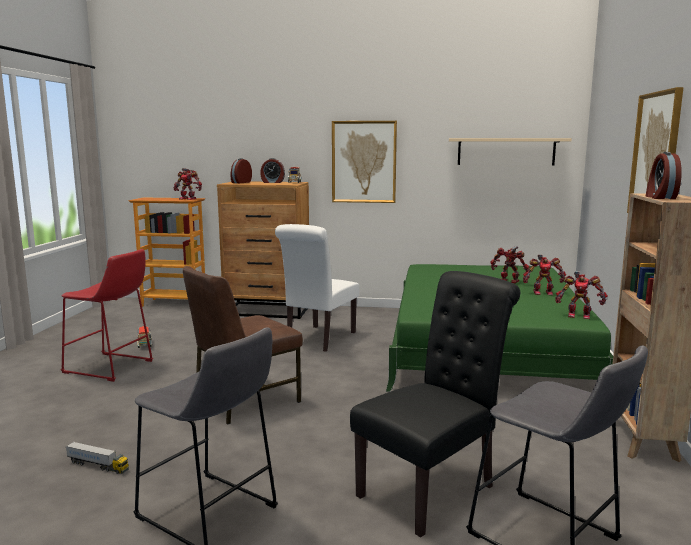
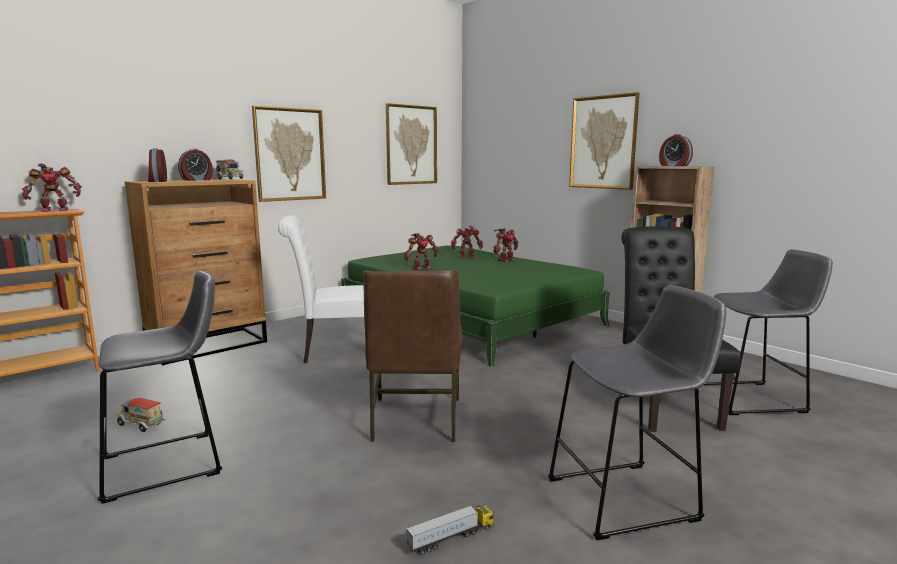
camera: 50 degrees left, 0 degrees up
(111, 367) = (169, 464): red stool -> grey stool
(318, 340) = (336, 352): white chair -> white chair turned 105 degrees clockwise
(506, 151) = (411, 145): beige shelf -> picture
(578, 315) = (568, 267): toy robot -> toy robot (421, 267)

